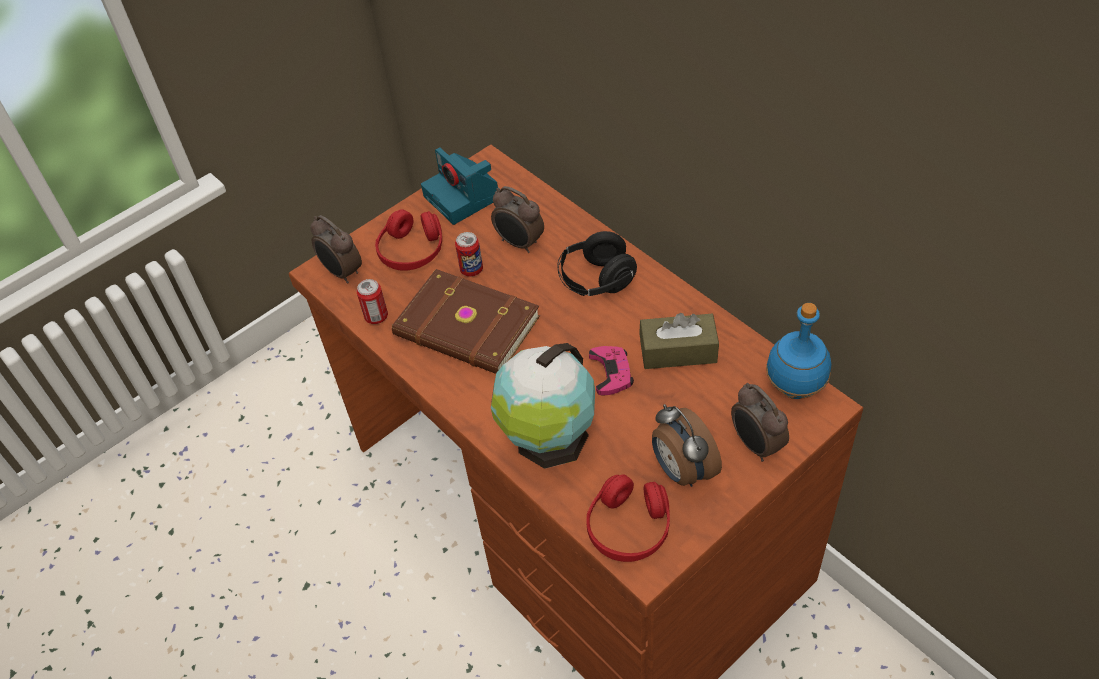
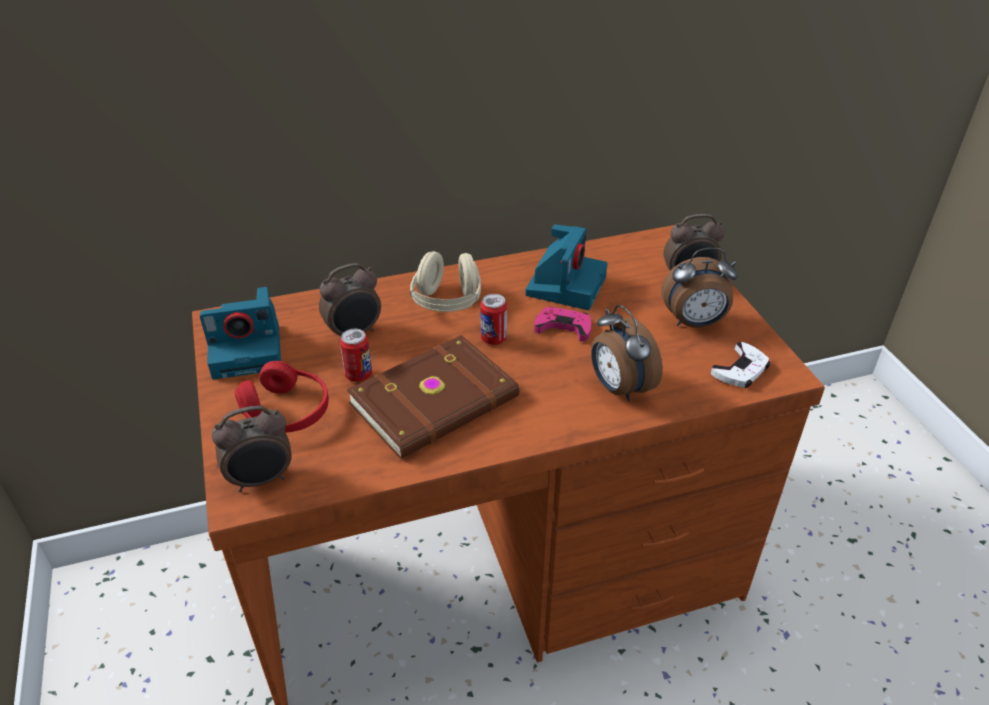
camera: 70 degrees left, 10 degrees down
(376, 317) = (359, 468): can -> can (493, 339)
(549, 440) = (619, 388): globe -> alarm clock
(596, 280) = (447, 302): black headphones -> beige headphones
(628, 527) = (740, 370): red headphones -> white game controller
(678, 351) = (565, 285): brown tissue box -> camera
(794, 388) = (643, 245): blue bottle -> none

